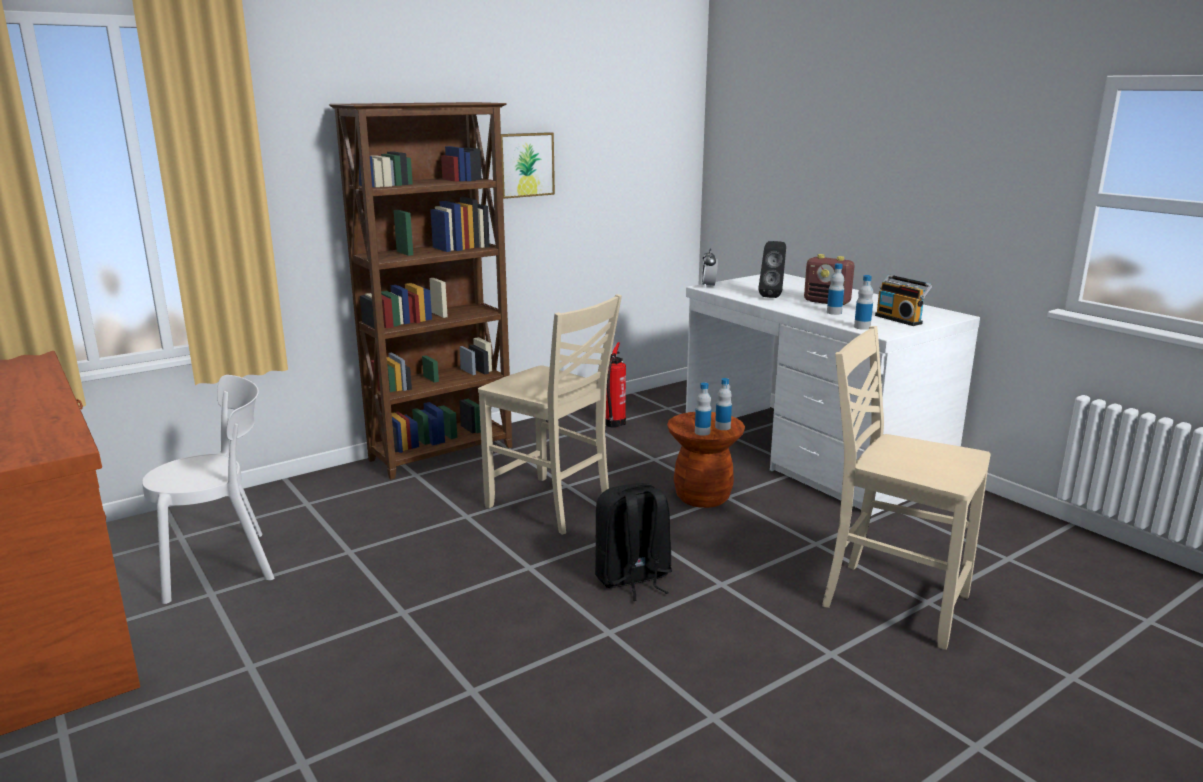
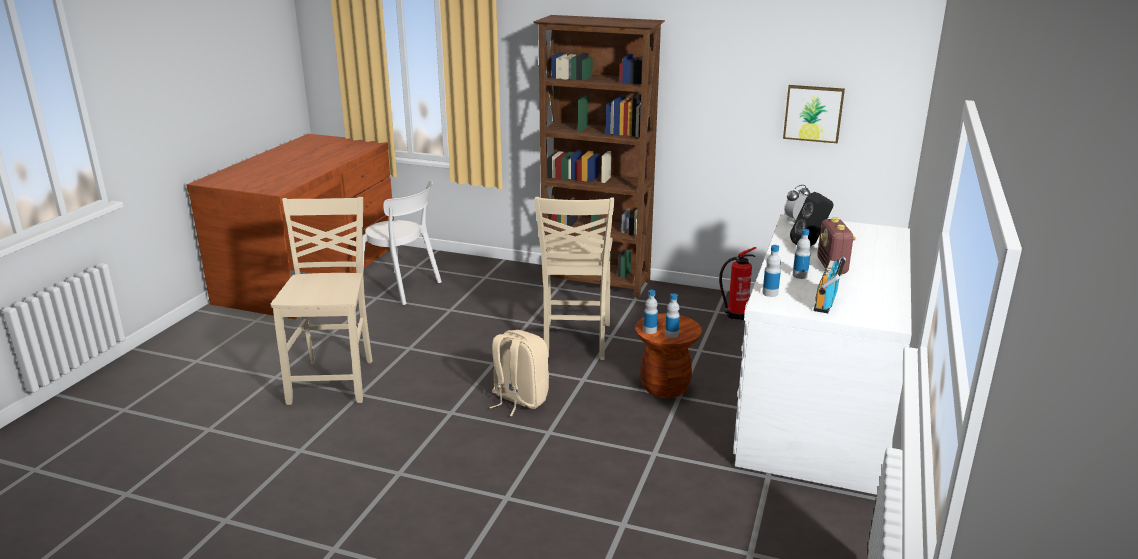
camera: 55 degrees right, 5 degrees up
(524, 164) = (709, 75): picture -> picture (813, 113)
(633, 579) = (518, 400): black backpack -> beige backpack
(892, 601) = (604, 507): beige chair -> beige chair (334, 381)

